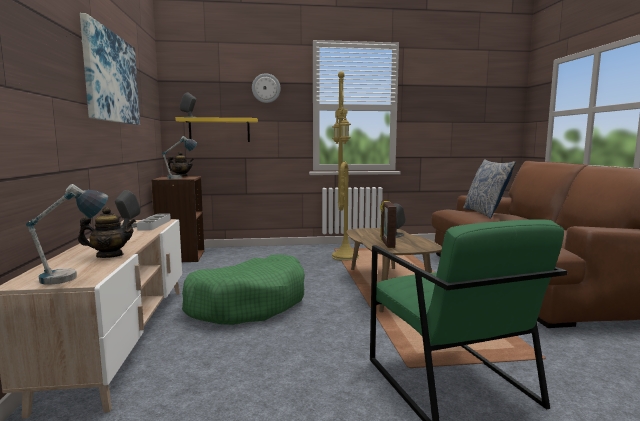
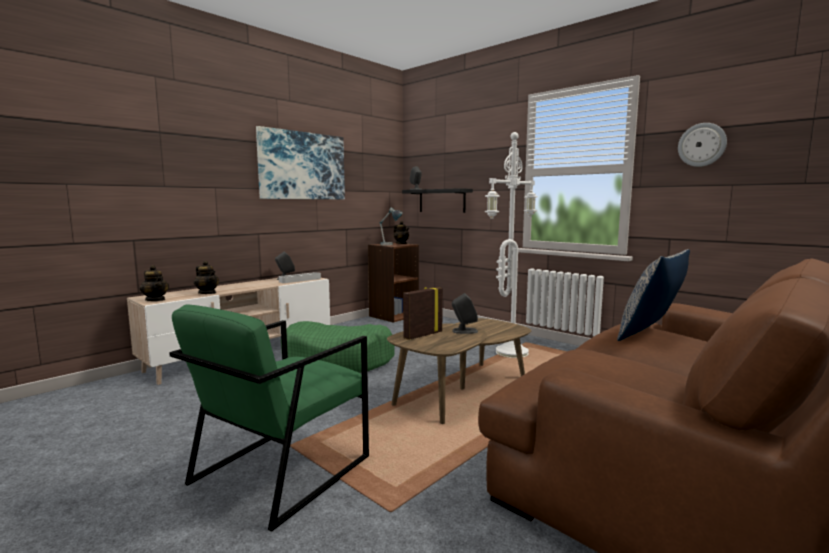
camera: 50 degrees right, 0 degrees up
(73, 278) = (155, 300): table lamp -> teapot
(219, 130) = (442, 200): yellow shelf -> black shelf
(266, 88) = (481, 155): wall clock -> wall clock (702, 145)
(343, 257) = (510, 352): yellow floor lamp -> white floor lamp

